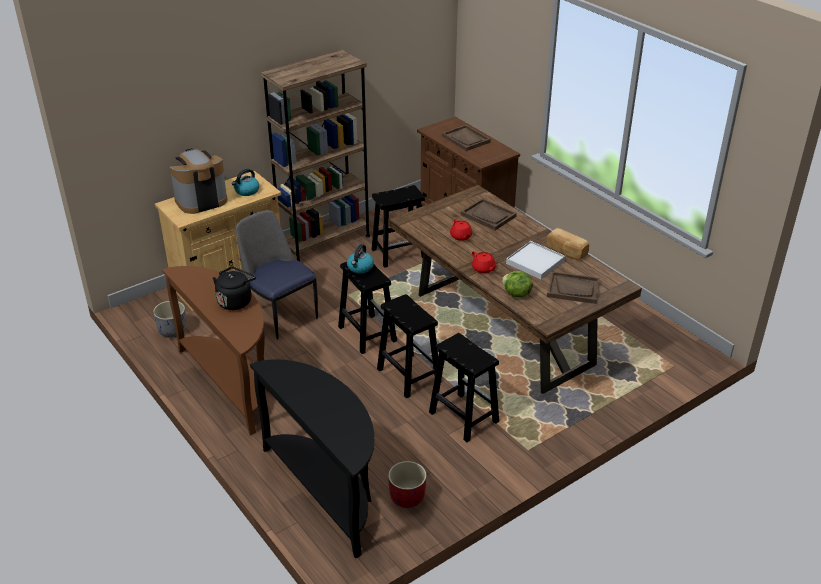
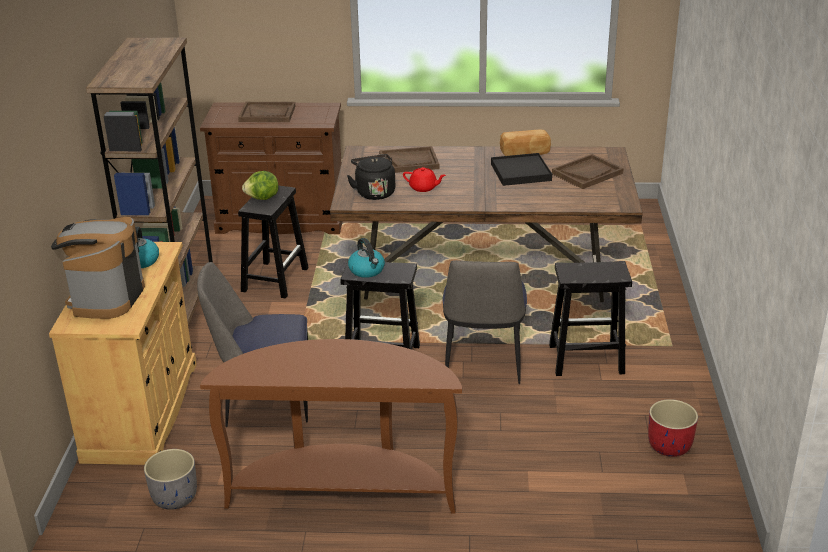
camera: 50 degrees left, 5 degrees down
(236, 301) = (351, 355): black kettle -> black kettle (374, 192)
(327, 490) = (607, 495): black console table -> none
(408, 375) = (483, 362): black stool -> chair
(483, 269) = (495, 199): red teapot -> none
(516, 294) = (559, 200): lettuce -> lettuce (263, 198)
(535, 262) = (521, 172): white tray -> black tray

